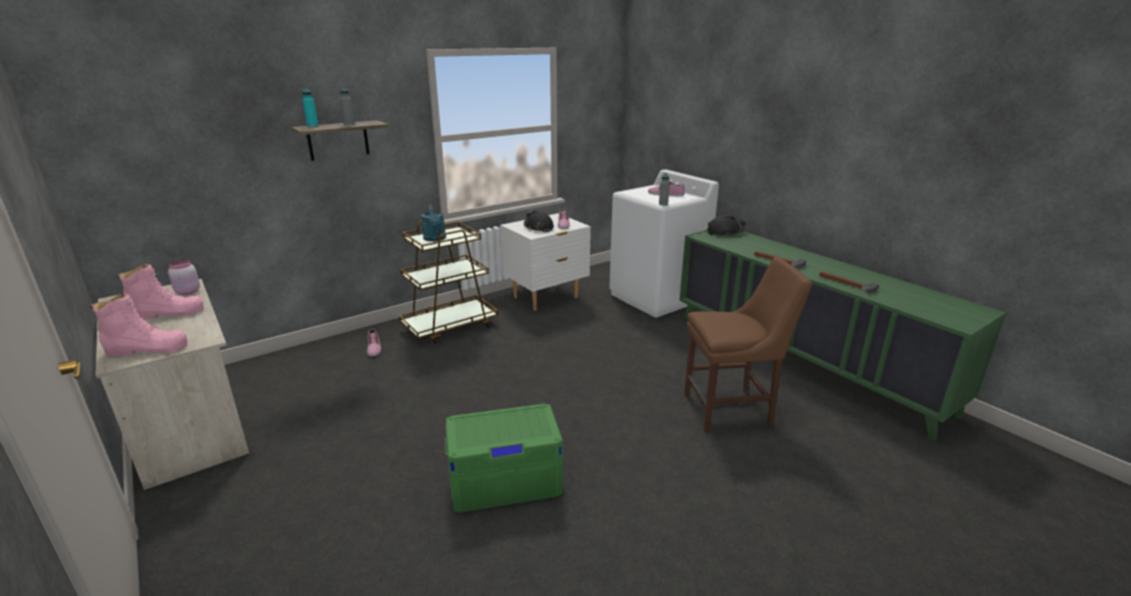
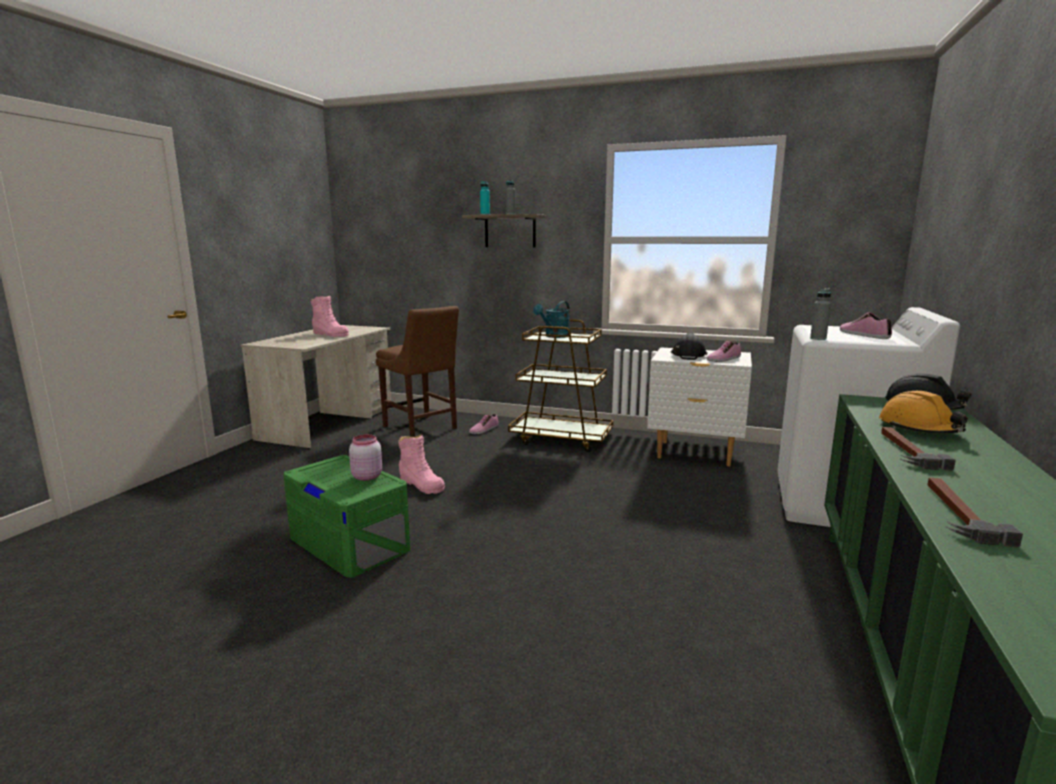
camera: 55 degrees right, 10 degrees down
(147, 348) = (280, 342): pink boot -> pink boot (421, 484)
(187, 292) = (365, 330): pink jar -> pink jar (366, 476)
(731, 410) = (651, 648): brown chair -> brown chair (421, 428)
(753, 247) = (919, 429): none -> orange hard hat

